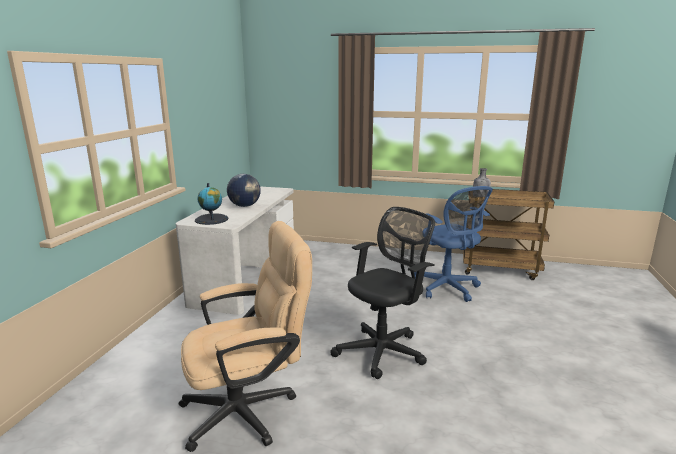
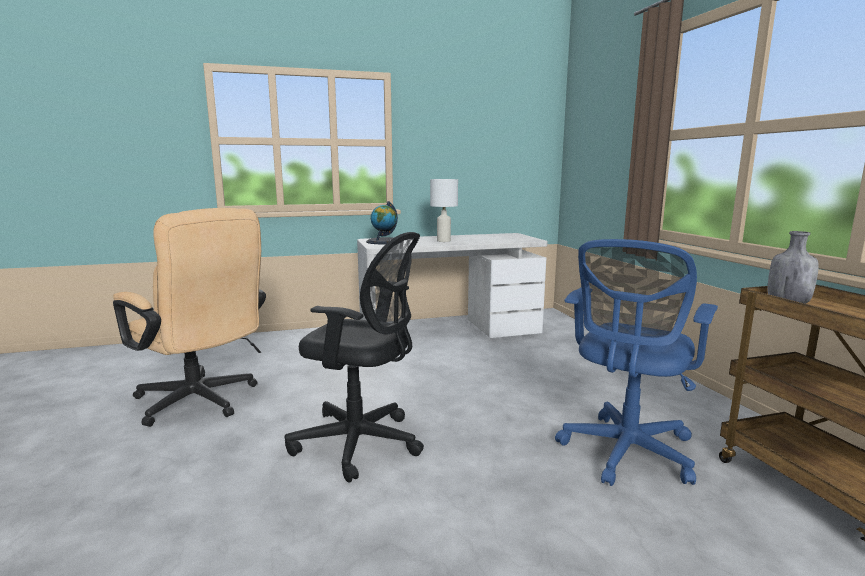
camera: 60 degrees right, 5 degrees down
(245, 206) = (444, 241): globe -> white table lamp

